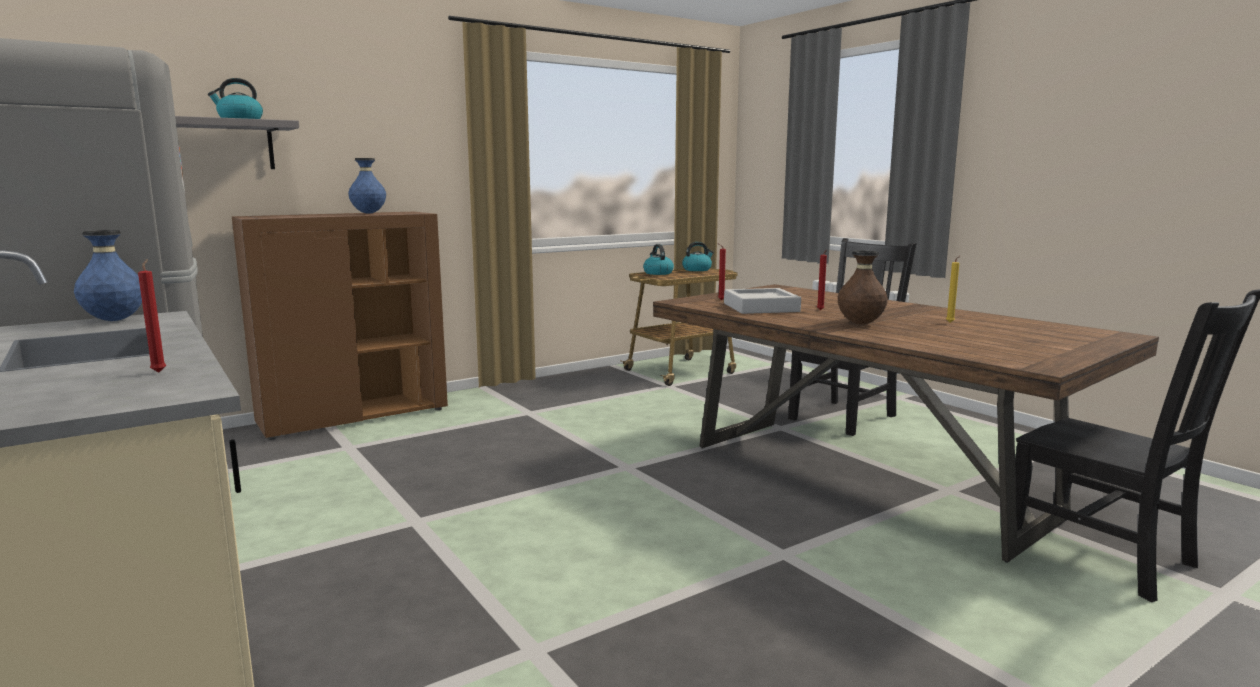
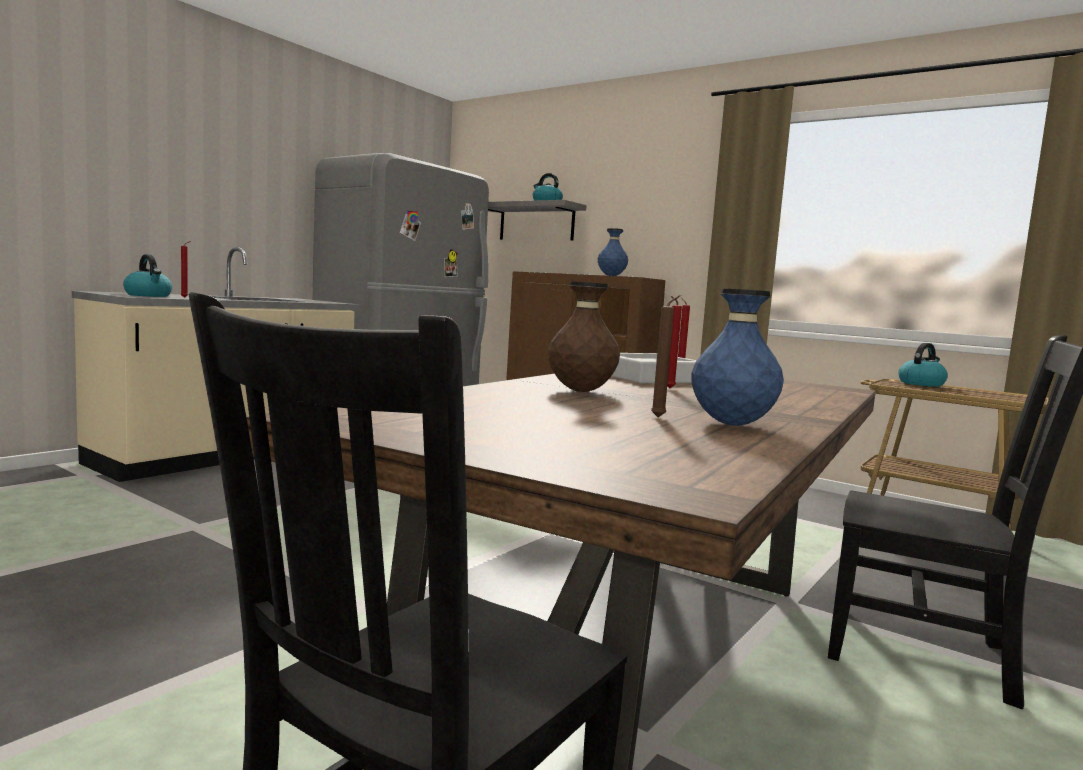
camera: 70 degrees right, 5 degrees down
(114, 320) = (323, 301): blue vase -> blue vase (732, 424)
(697, 269) = (1006, 394): kettle -> kettle (149, 295)
(951, 322) = (660, 418): yellow candle -> brown candle

